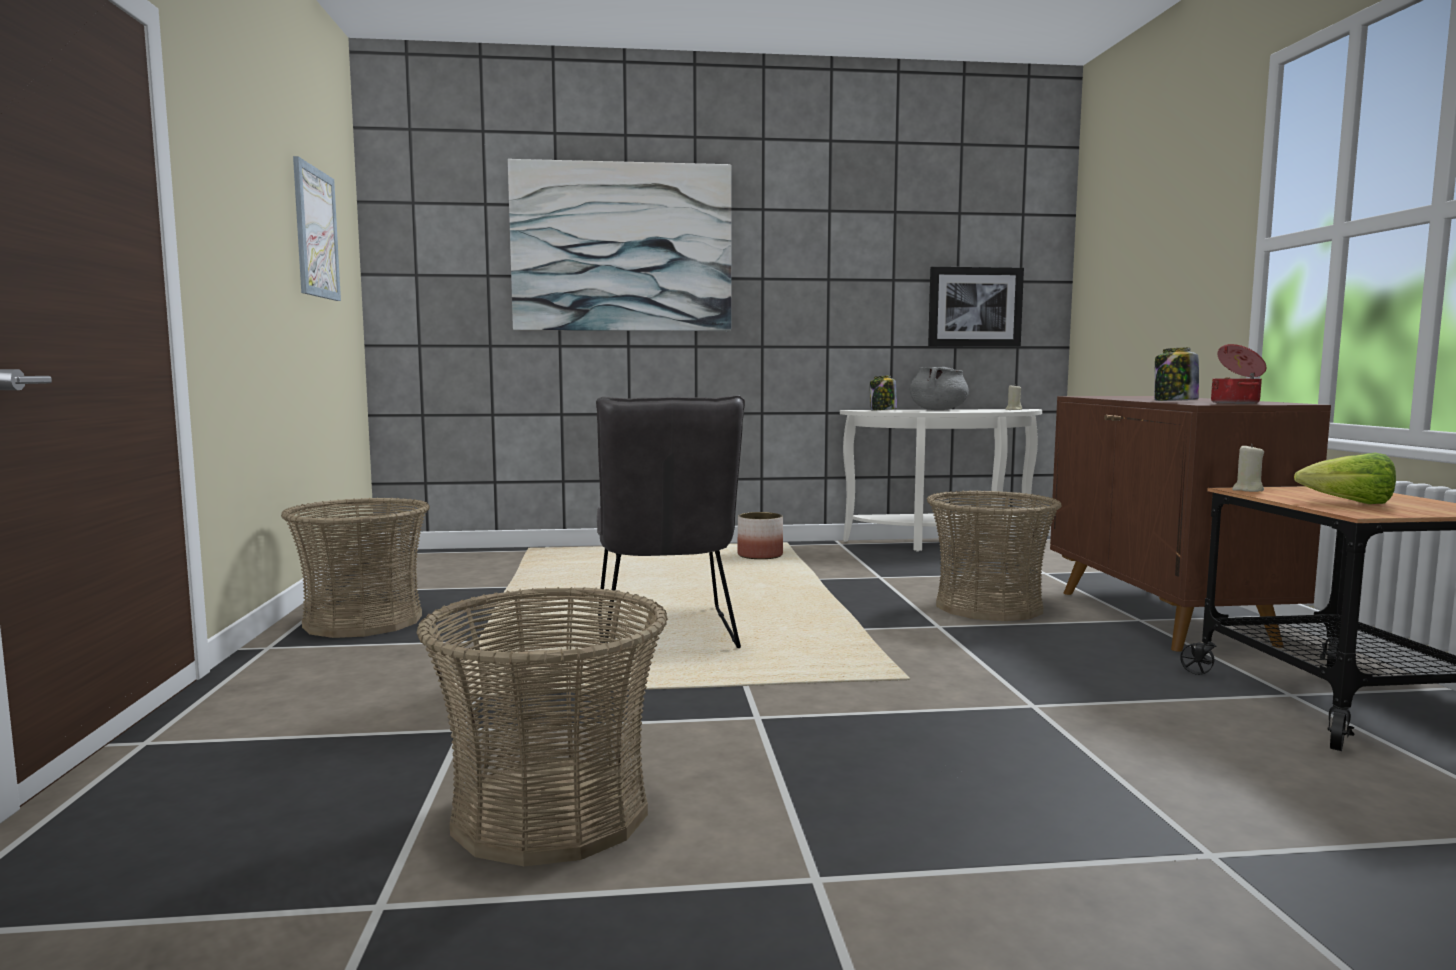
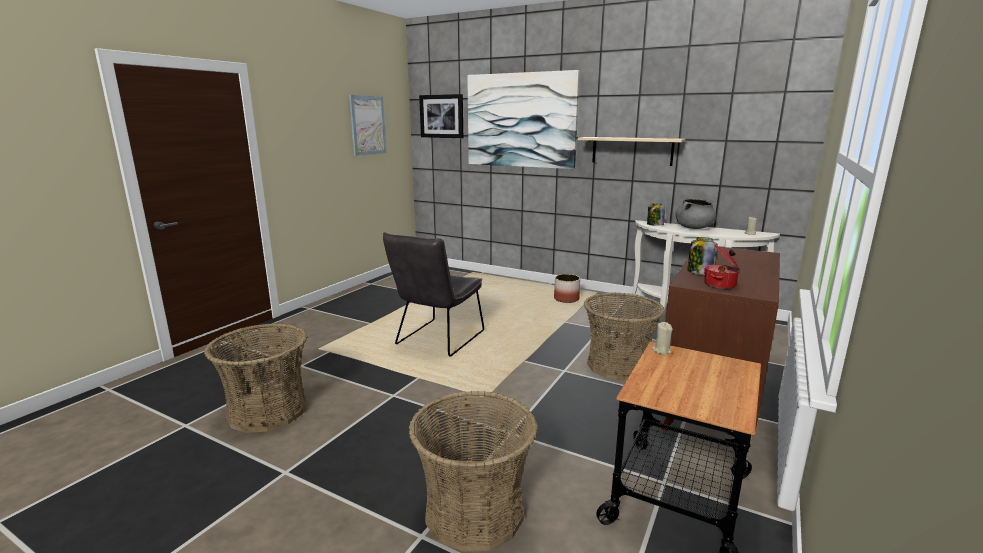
camera: 35 degrees right, 10 degrees up
(363, 621) = (353, 302): basket -> basket (474, 512)
(825, 298) = (632, 151): none -> beige shelf
(974, 307) = (736, 159): picture -> picture (441, 116)
(1349, 503) = (672, 382): lettuce -> none

